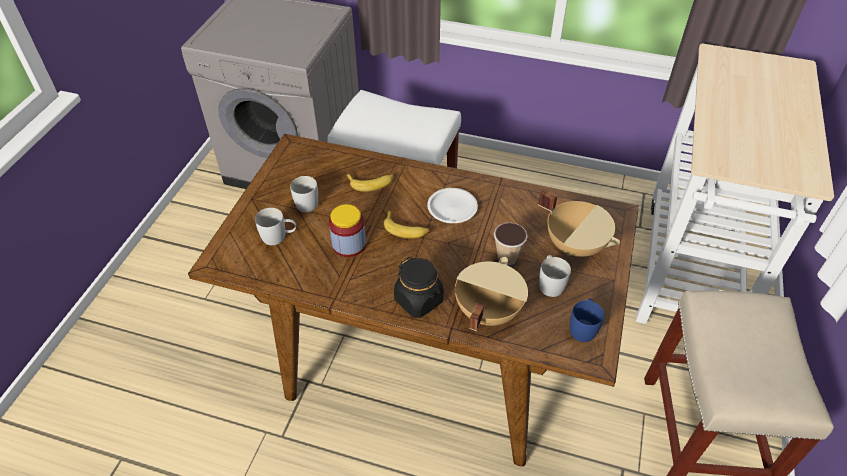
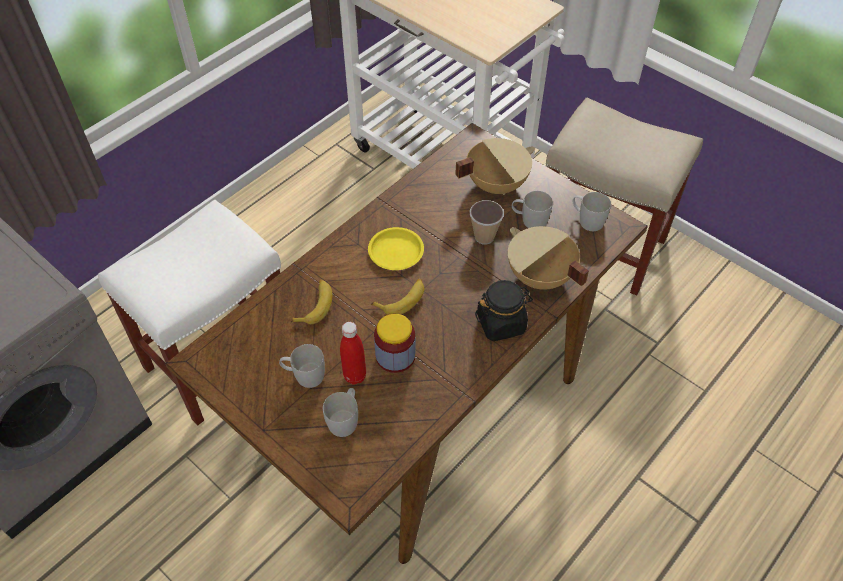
camera: 65 degrees left, 5 degrees up
(319, 228) = (355, 376): none -> red bottle
(452, 208) = (395, 251): white plate -> yellow plate
(583, 327) = (586, 220): blue mug -> white mug

